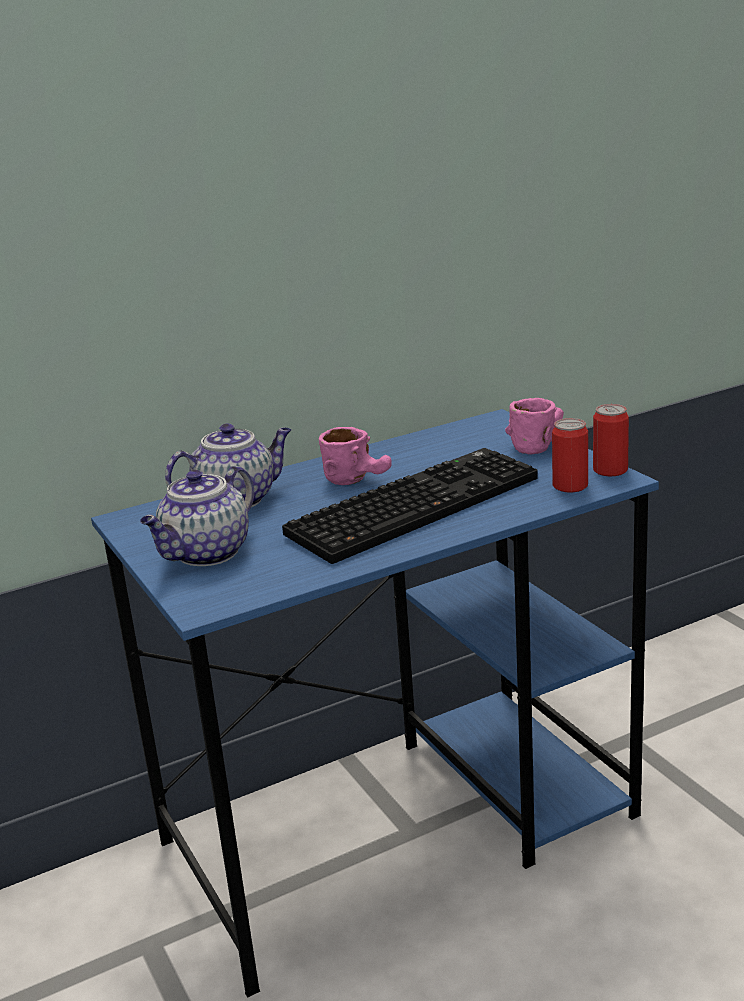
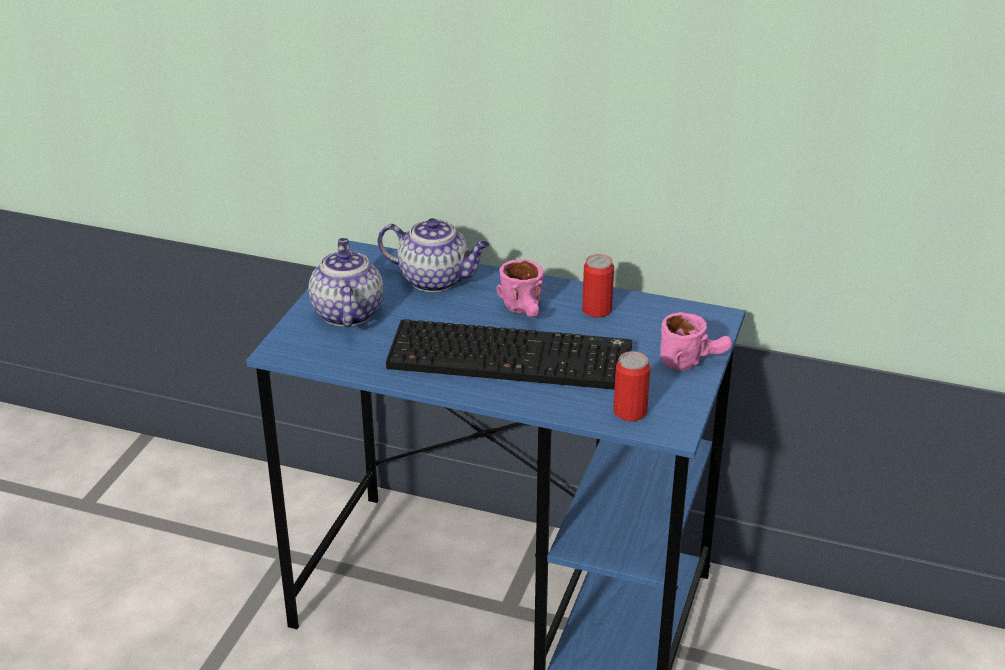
camera: 45 degrees right, 10 degrees up
(206, 554) = (346, 312): teapot -> teapot turned 90 degrees clockwise
(610, 470) = (684, 419): can -> can (596, 310)

